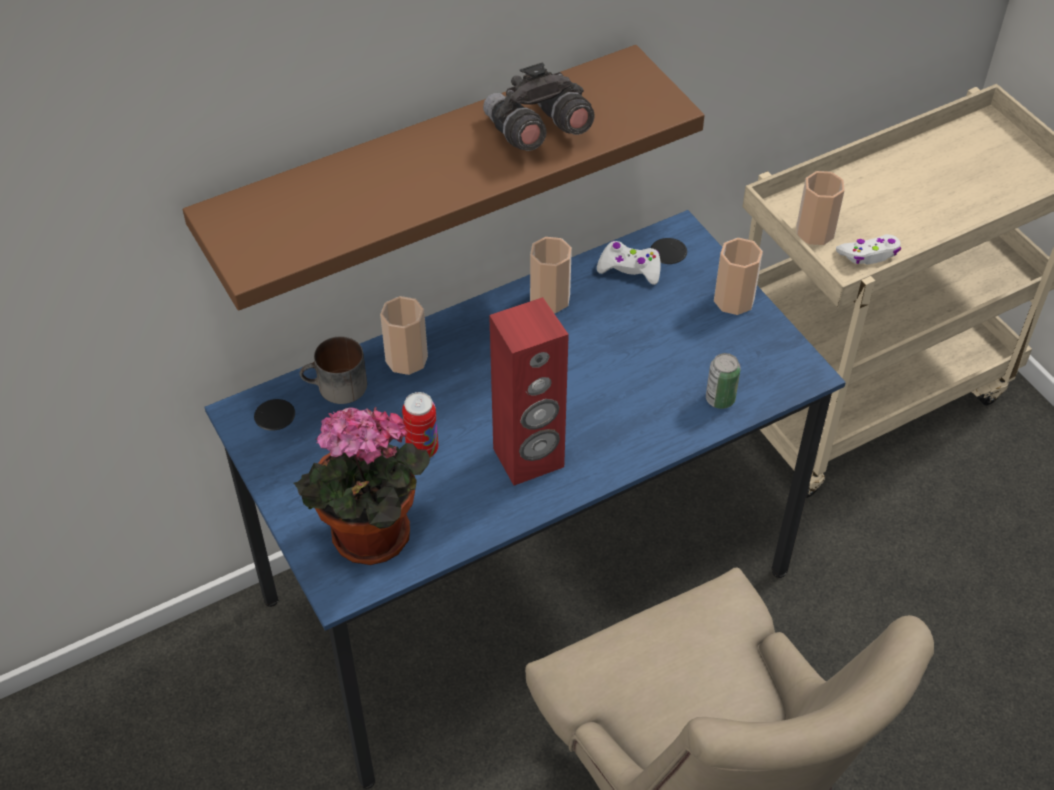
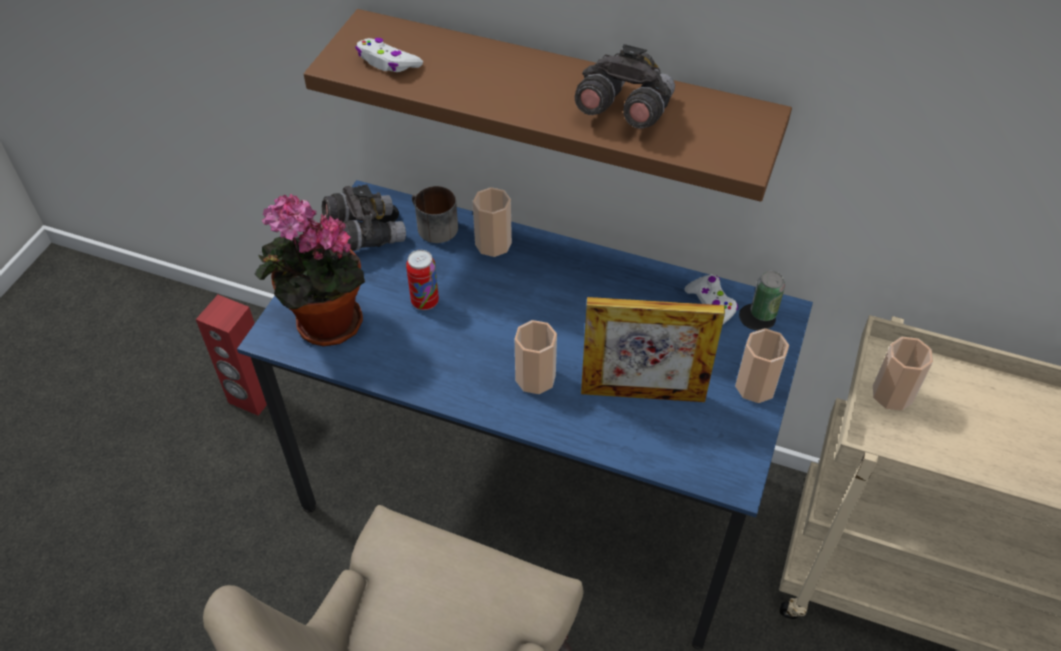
camera: 50 degrees right, 0 degrees up
(286, 442) = (365, 233): none -> grey binoculars
(529, 458) = (473, 362): red speaker -> red speaker (252, 397)
(550, 299) = (630, 281): cup -> cup (535, 378)
(673, 371) = (642, 394): none -> picture frame
(720, 399) = (646, 440): can -> can (763, 312)
(869, 254) = (915, 446): white game controller -> white game controller (388, 62)

